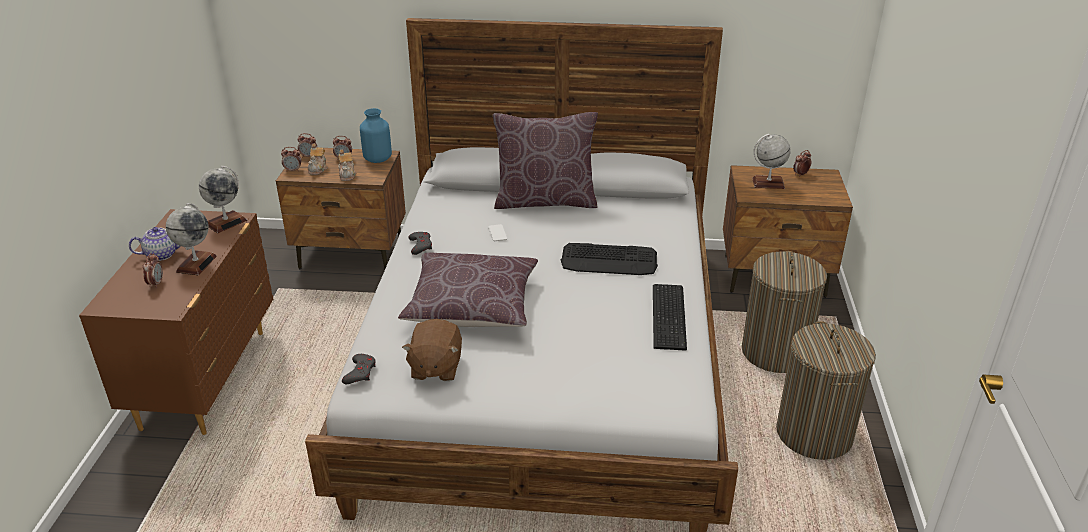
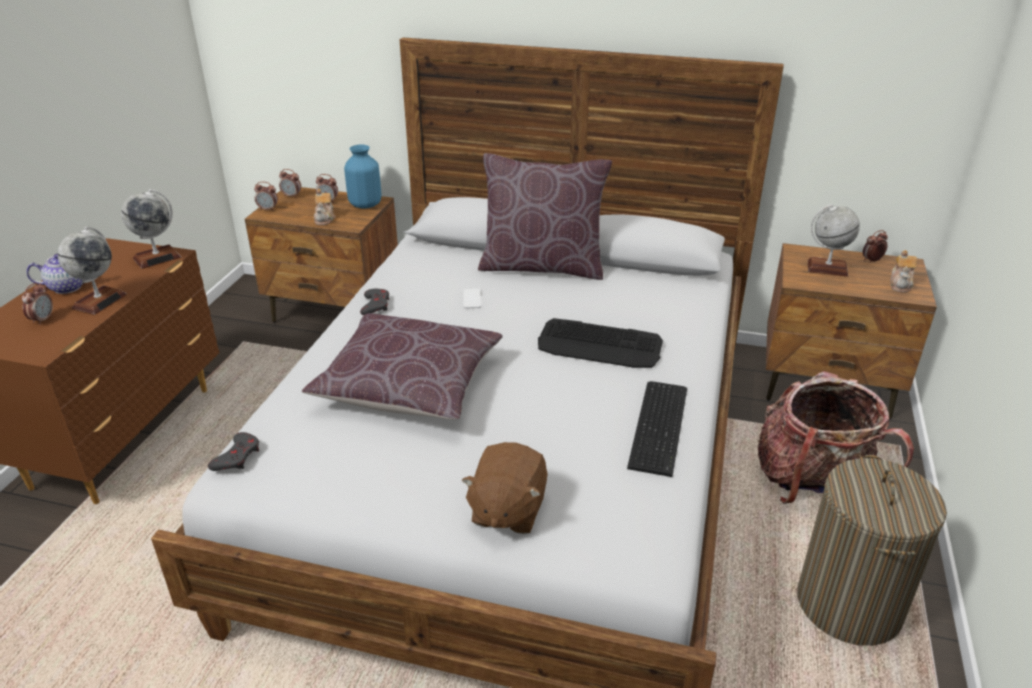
camera: 10 degrees right, 0 degrees up
(318, 169) = (296, 210): teapot -> teapot (901, 284)
(435, 367) = (333, 461): brown plush toy -> brown plush toy (507, 510)
(775, 352) = (812, 484): laundry basket -> backpack

